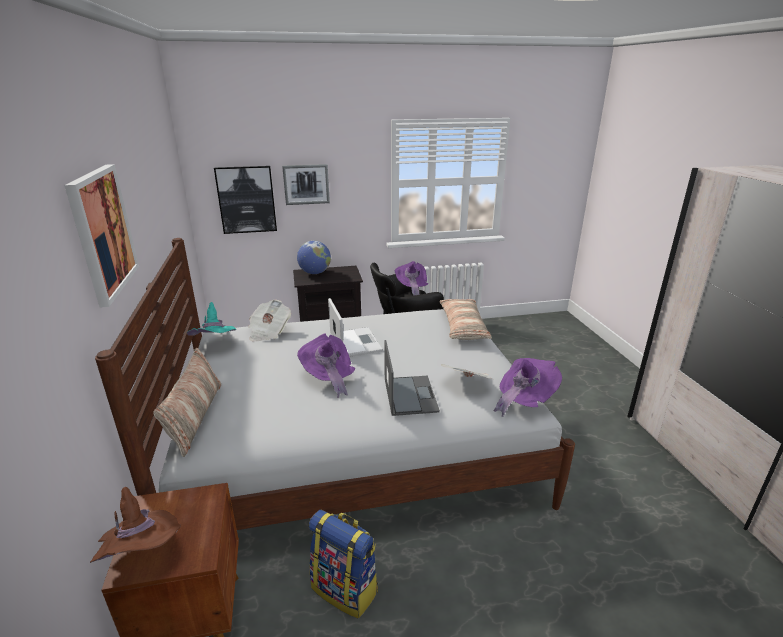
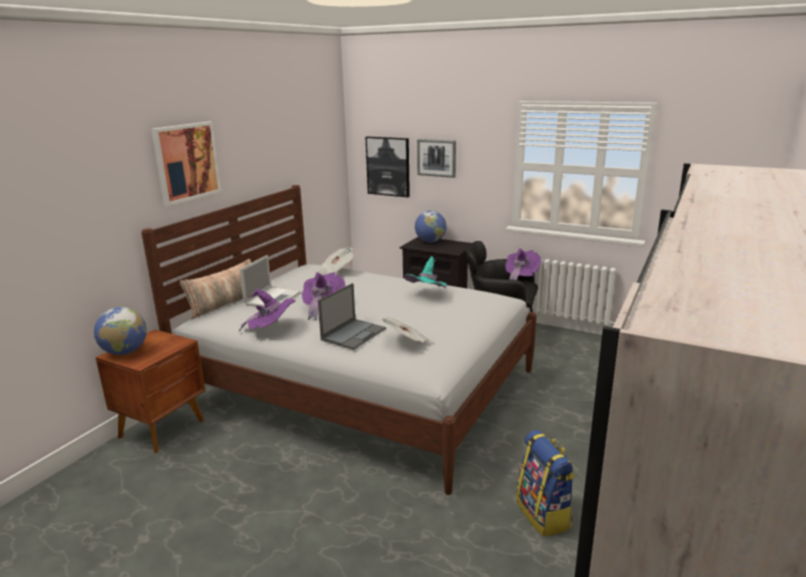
camera: 40 degrees right, 5 degrees down
(143, 554) = (125, 352): brown hat -> globe
(216, 345) = (294, 271): turquoise hat -> turquoise hat (427, 296)
(346, 589) = (245, 456): backpack -> backpack (544, 514)
(355, 342) = (377, 293): laptop -> laptop (273, 298)
(462, 327) = (483, 309): pillow -> none
(524, 400) = (431, 367): purple hat -> purple hat (271, 329)

